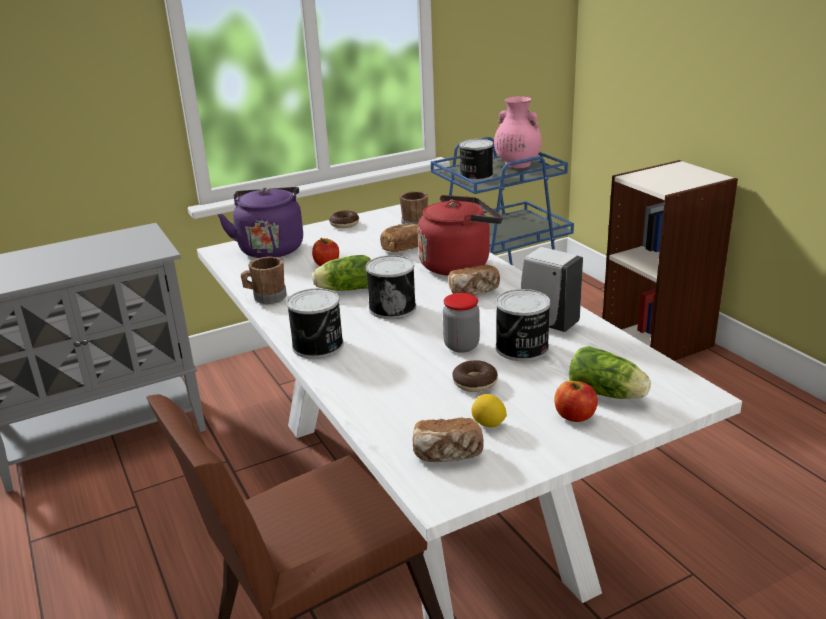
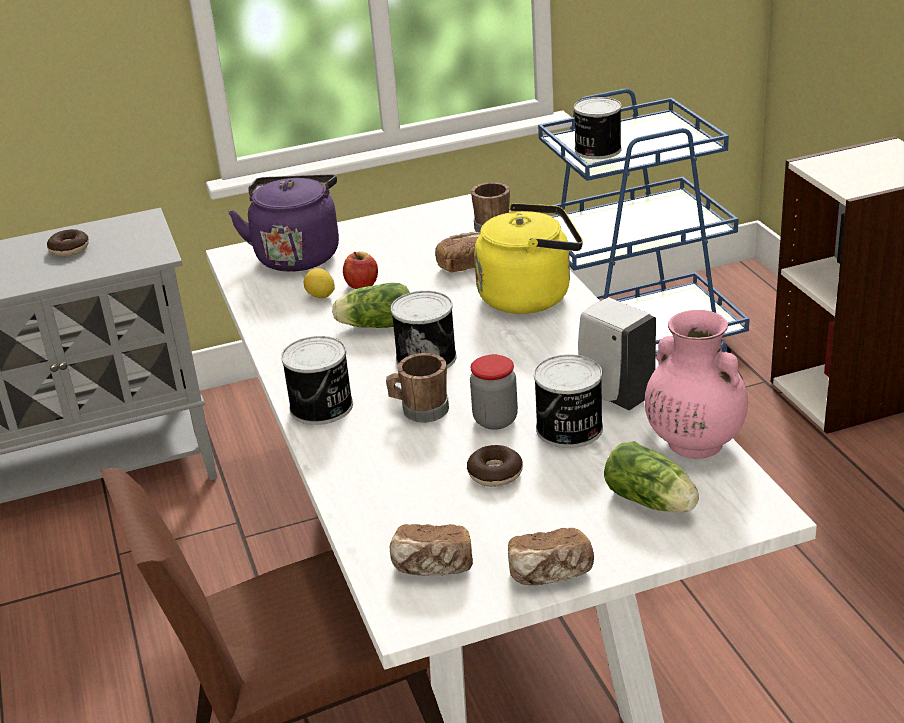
camera: 10 degrees right, 5 degrees up
(266, 297) = (275, 332): brown mug -> brown mug (420, 410)
(344, 224) = (400, 221): donut -> donut (69, 249)
(458, 264) = (530, 296): red kettle -> yellow kettle
(474, 292) = (537, 340): bread -> bread (550, 574)
(488, 424) = (493, 531): lemon -> lemon (320, 296)
(517, 164) = (661, 131): pink vase -> pink vase (693, 442)
(575, 416) = (600, 529): apple -> none

